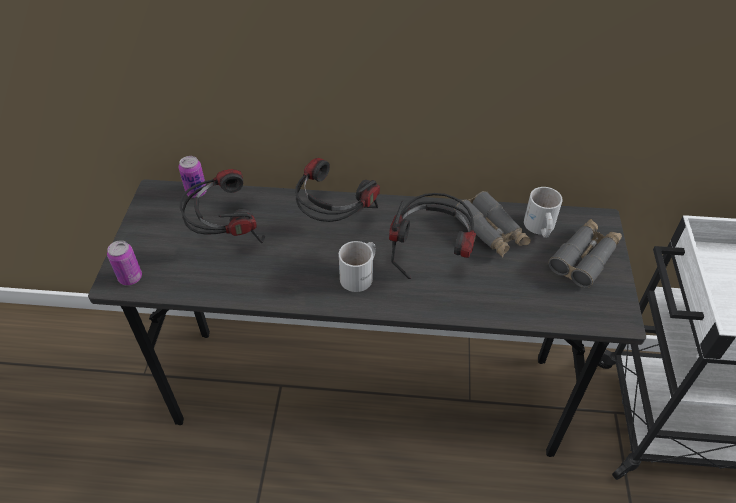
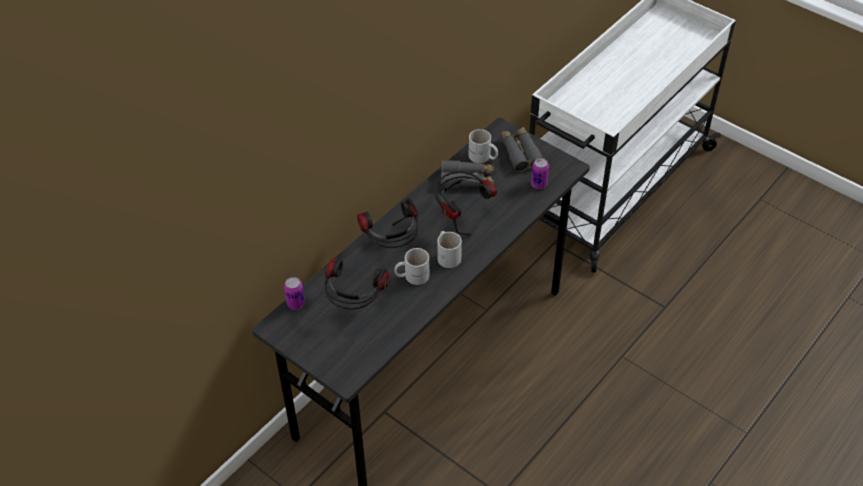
camera: 55 degrees left, 0 degrees up
(130, 277) = (349, 370): can -> can (539, 184)
(304, 259) = (412, 275): none -> white mug

